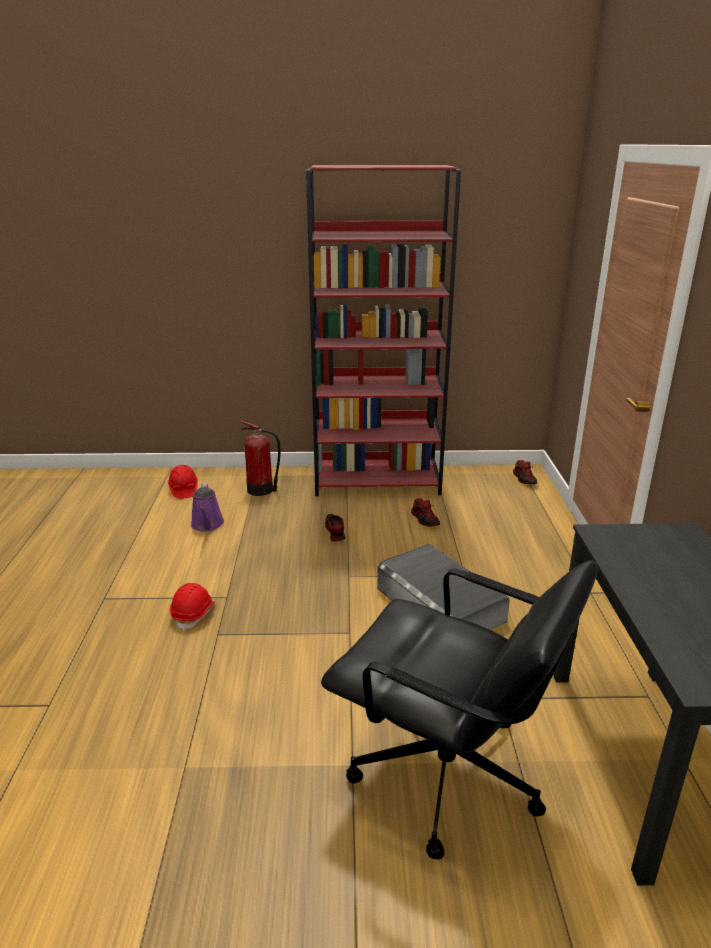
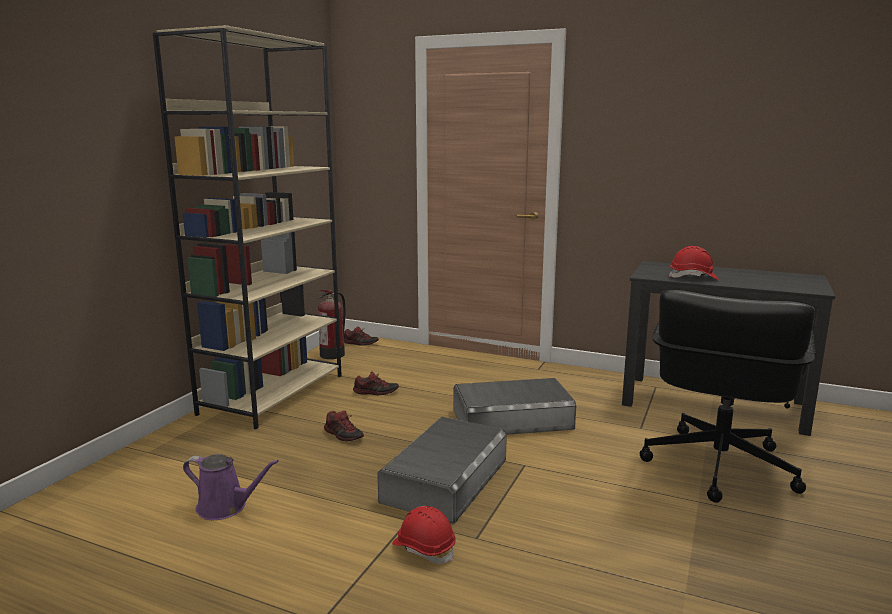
camera: 65 degrees left, 10 degrees down
(183, 490) = (96, 511): red hard hat -> red hard hat (693, 277)
(261, 490) = (191, 456): fire extinguisher -> fire extinguisher (333, 354)
(295, 597) = (445, 479): none -> grey storage box
(334, 531) = (344, 435): shoe -> shoe turned 150 degrees counterclockwise
(377, 481) = (273, 393): red bookcase -> beige bookcase
(447, 776) = (717, 466): black office chair -> black office chair turned 150 degrees clockwise

